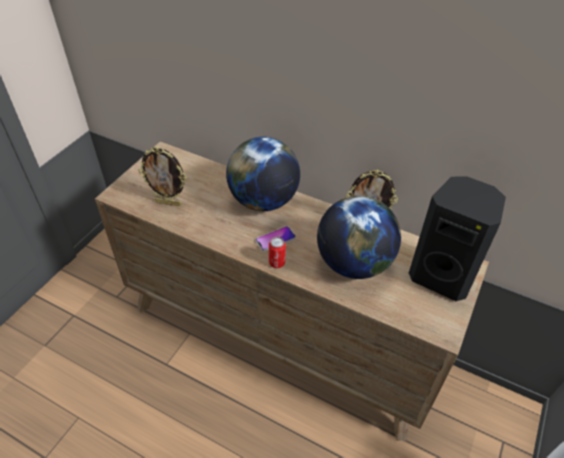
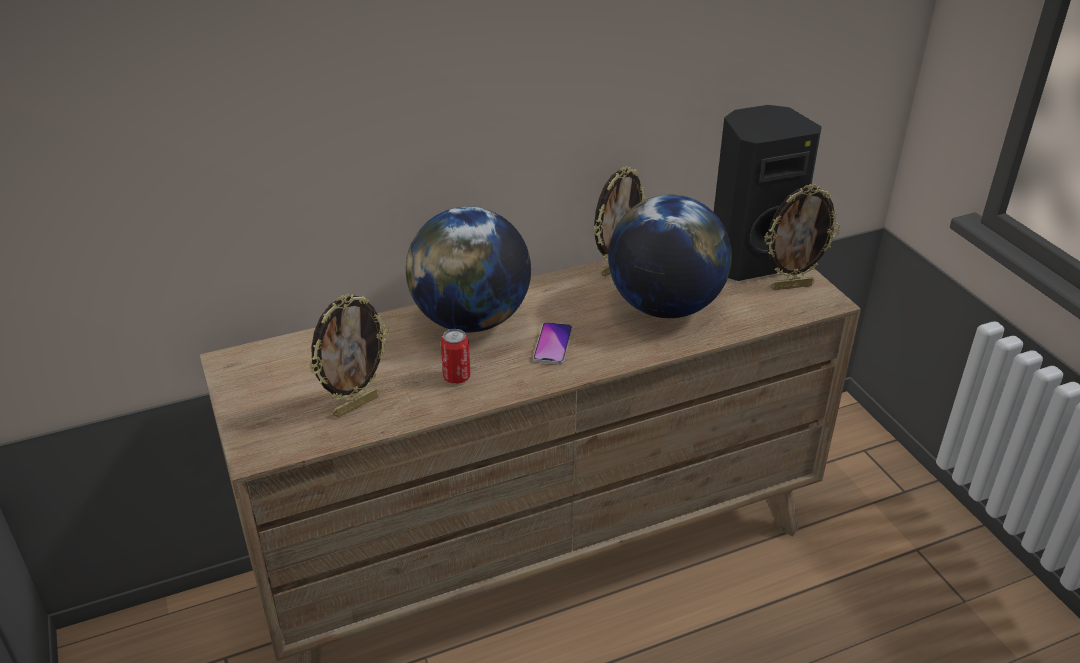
camera: 50 degrees left, 10 degrees down
(277, 263) = (595, 363): can -> can (456, 377)
(439, 308) = (791, 286): none -> picture frame

